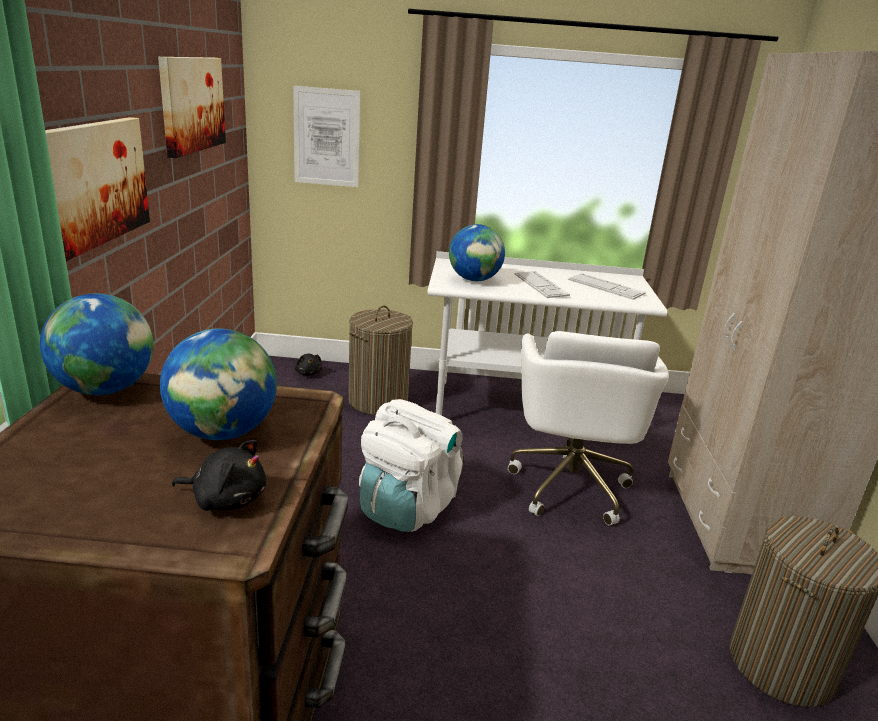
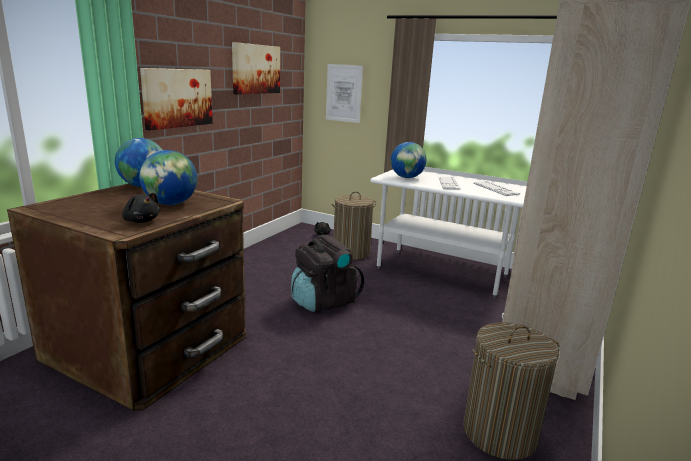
camera: 25 degrees right, 5 degrees down
(407, 507) = (323, 302): white backpack -> black backpack
(569, 485) = (436, 312): white office chair -> none

